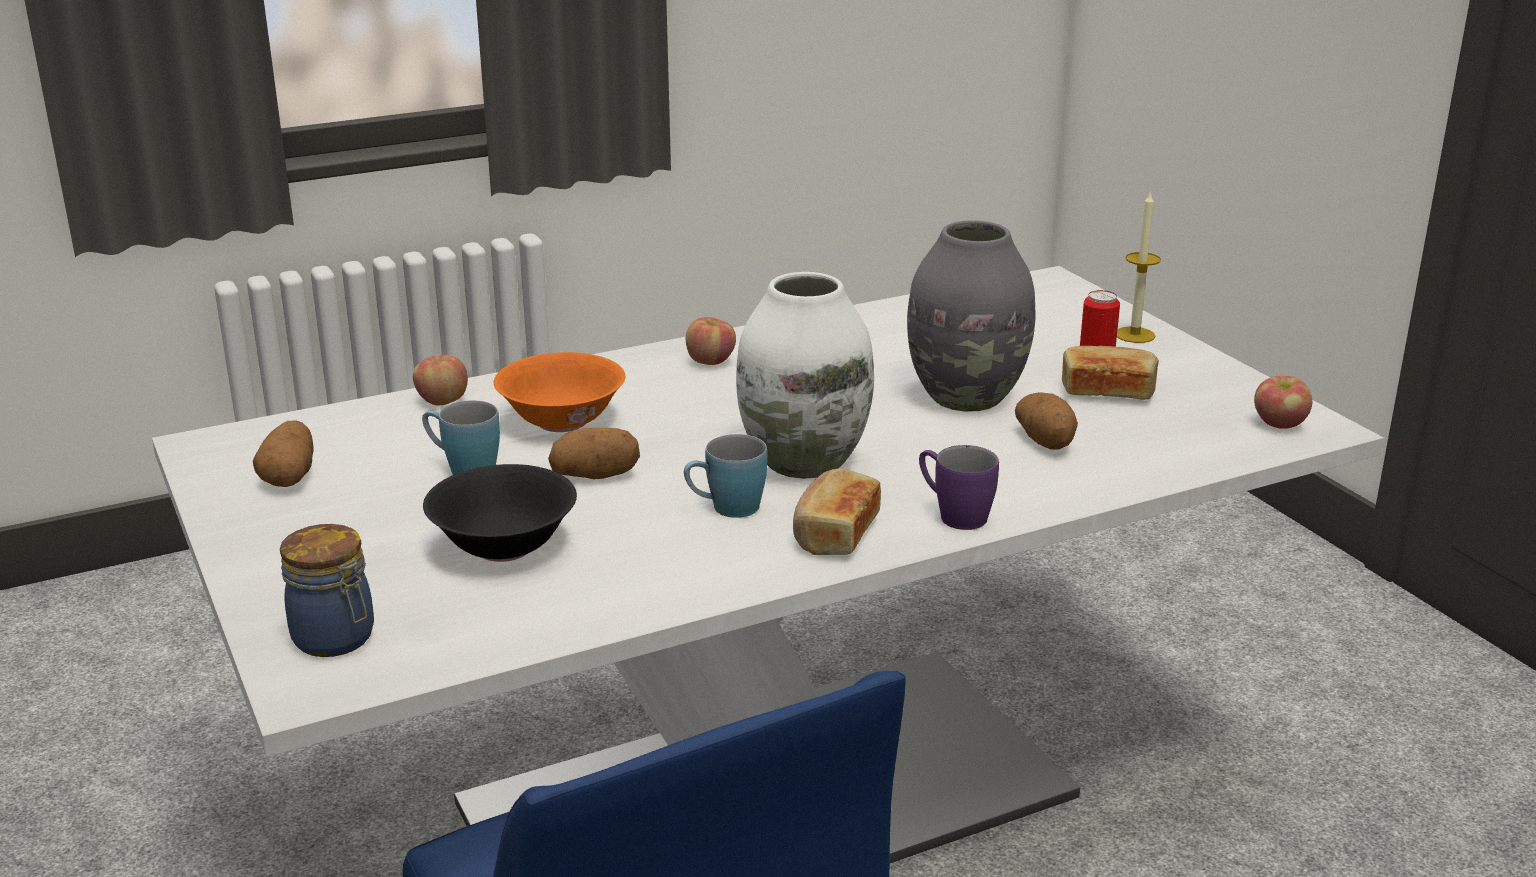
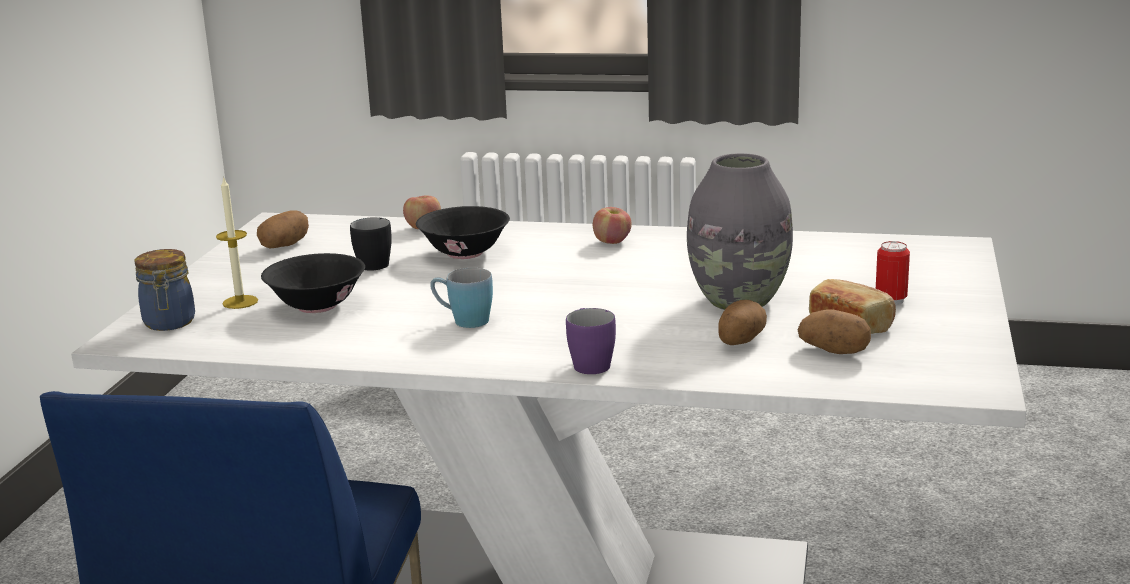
camera: 40 degrees right, 5 degrees down
(463, 468) = (370, 263): blue mug -> black mug
(562, 421) = (465, 253): orange bowl -> black bowl
(596, 475) = (429, 284): potato -> potato (835, 351)
(802, 462) = (556, 309): white vase -> none
(834, 533) = (497, 351): bread -> none
(1134, 335) = (954, 294): candle -> candle (240, 302)
(1279, 424) = (948, 378): apple -> none

